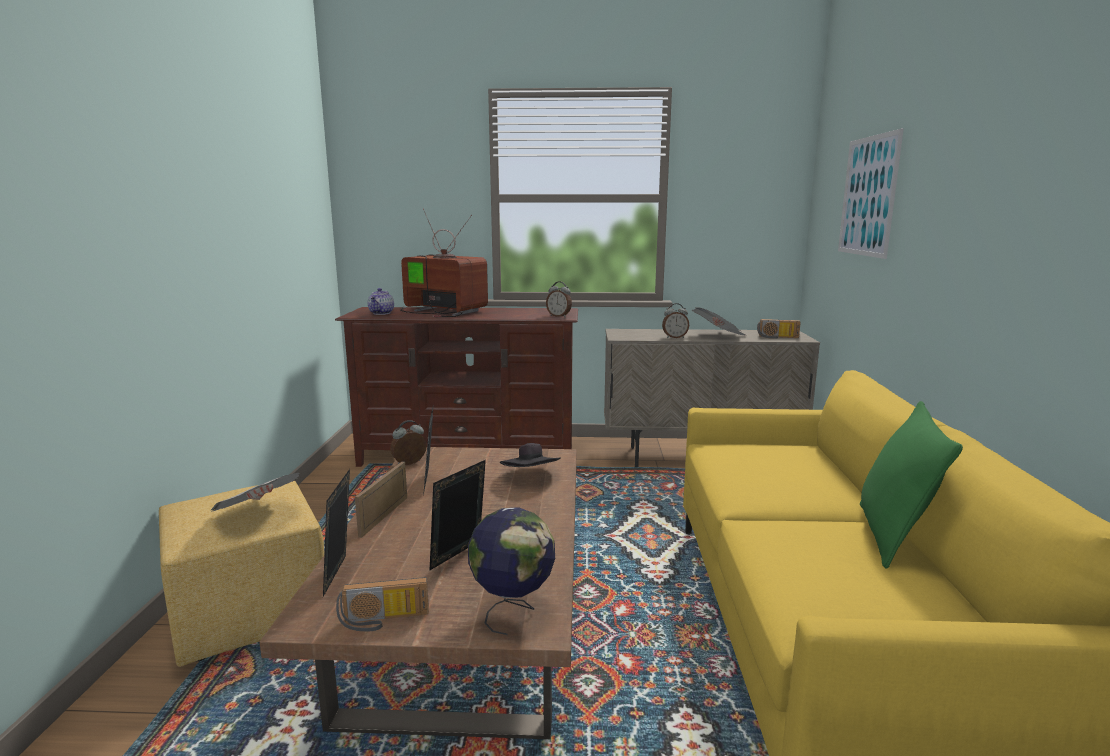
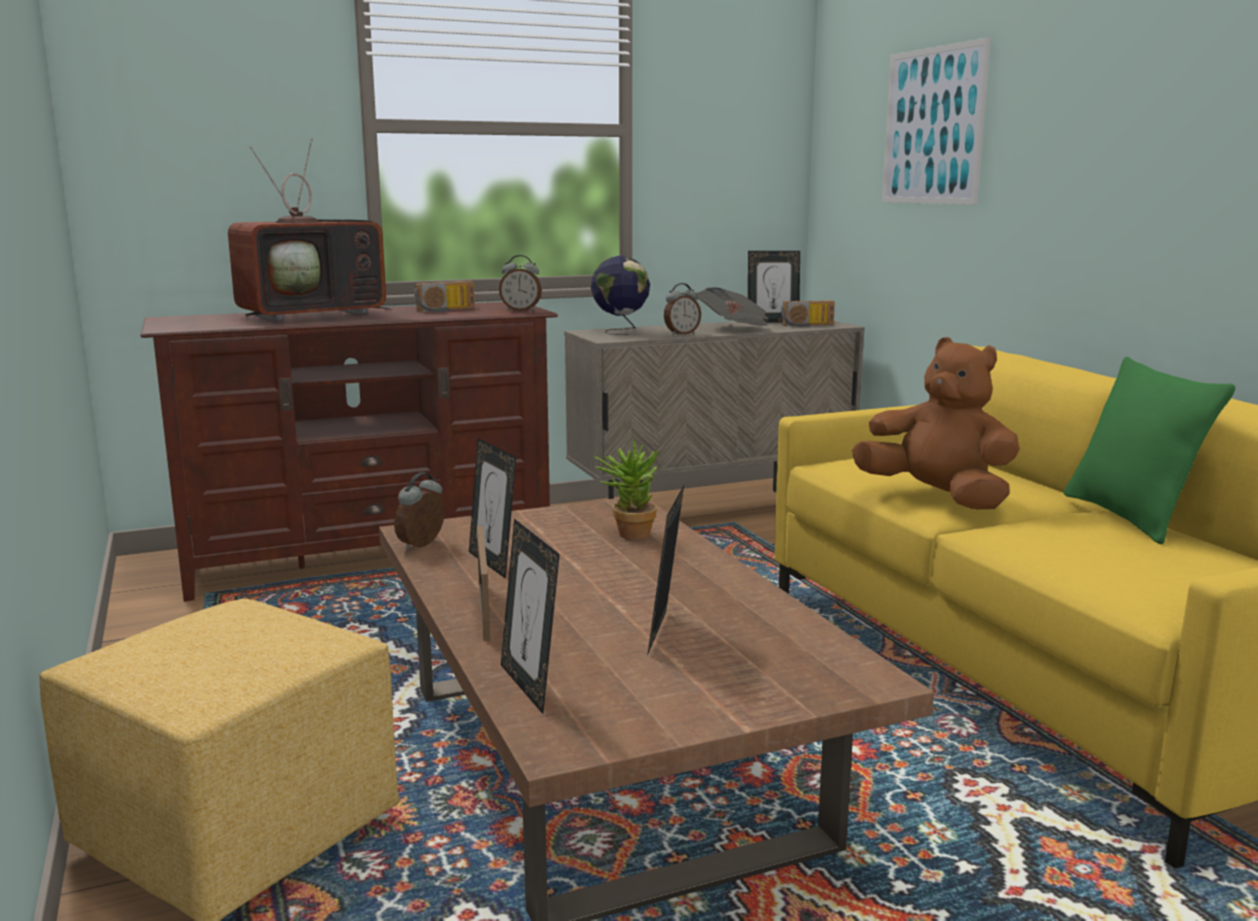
camera: 25 degrees left, 0 degrees up
(258, 513) = (267, 645): newspaper -> none
(382, 313) = (213, 322): teapot -> none
(383, 621) = (670, 718): radio -> radio (446, 310)
(441, 311) = (314, 315): television -> television turned 135 degrees clockwise
(512, 611) = (816, 671): globe -> globe (620, 331)
(531, 477) = (628, 533): black hat -> potted plant
(752, 488) = (937, 497): none -> brown plush toy
(757, 332) = (772, 321): none -> picture frame

